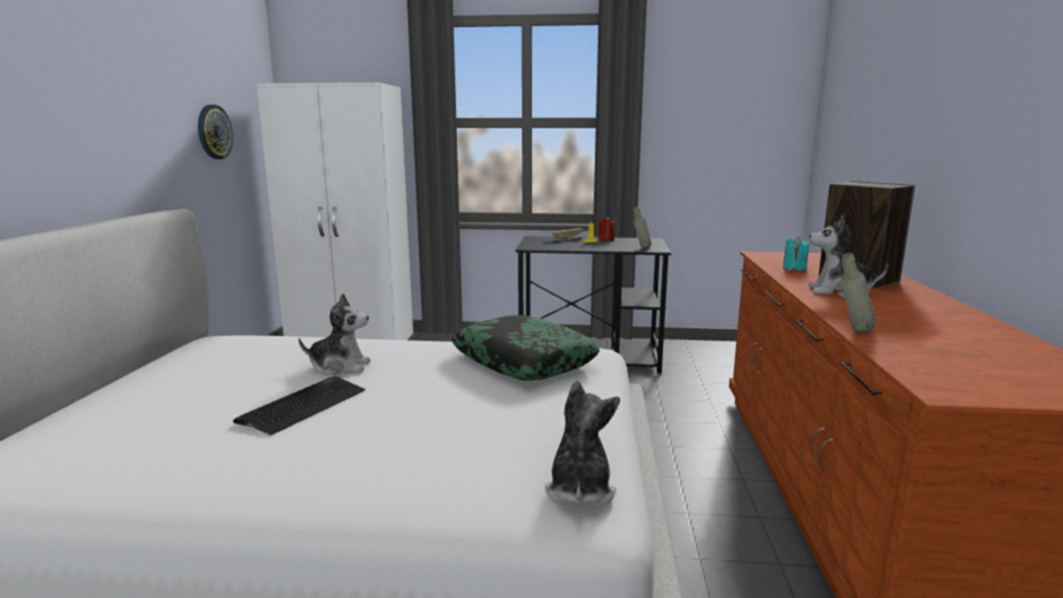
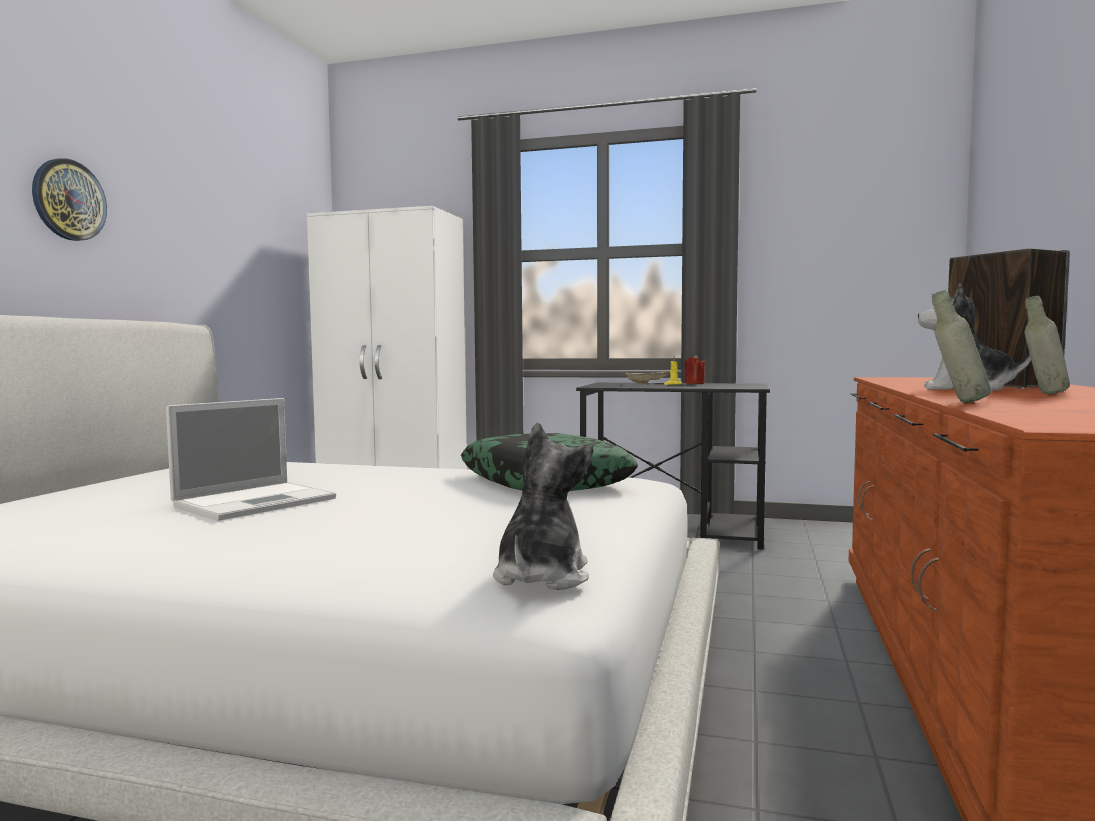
camera: 10 degrees right, 10 degrees down
(214, 132) = (255, 259): wall clock -> wall clock (69, 200)
(303, 406) = (257, 501): keyboard -> laptop
(340, 367) = (324, 478): plush toy -> none
(641, 248) = (733, 387): grey bottle -> grey bottle (1043, 394)
(794, 268) = (916, 382): turquoise candle -> none

